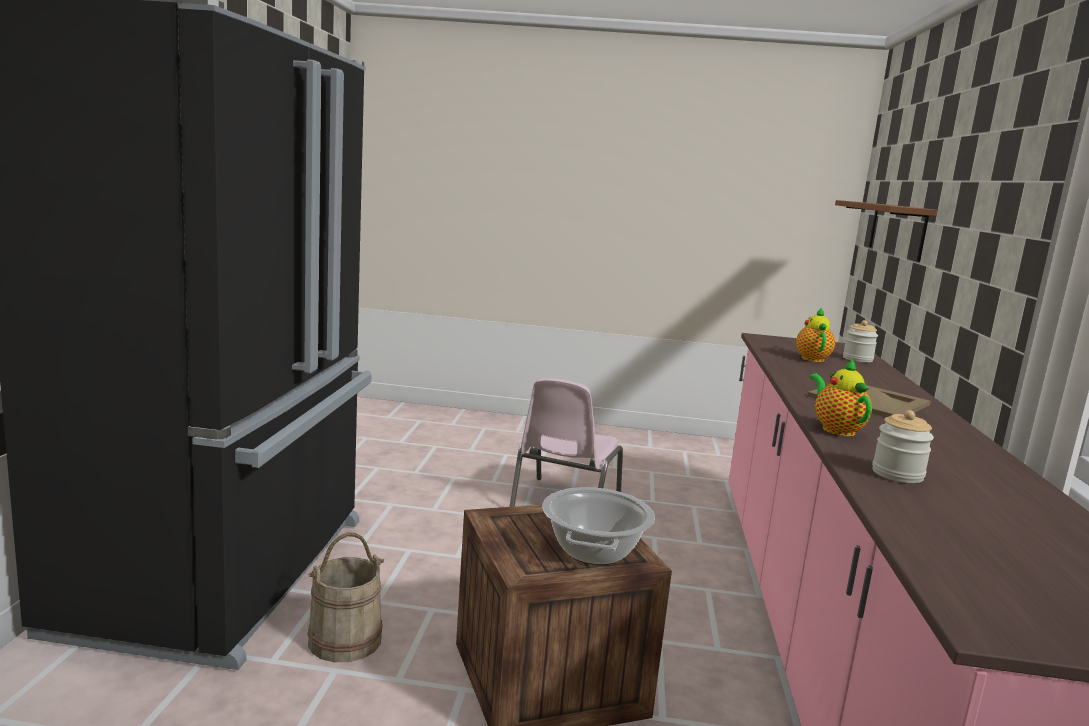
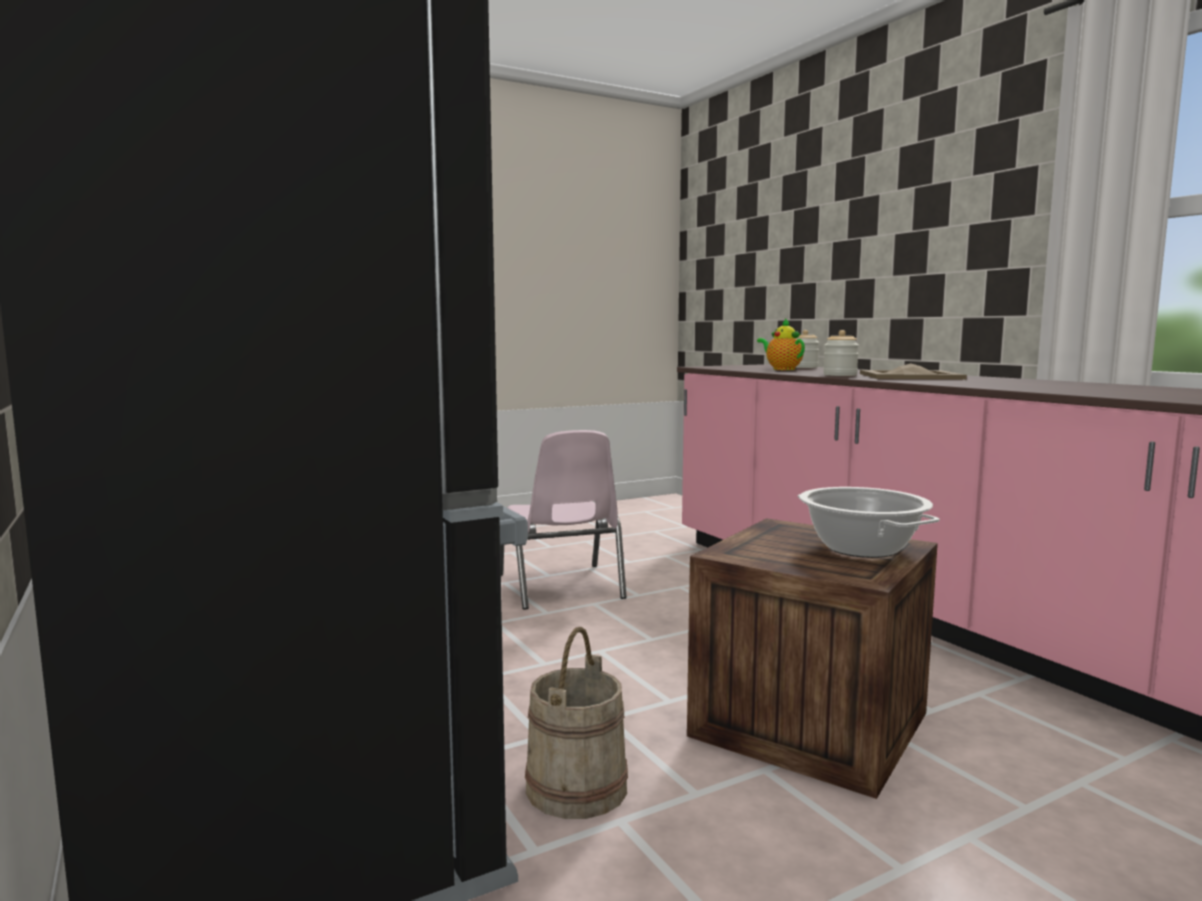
camera: 35 degrees left, 5 degrees down
(836, 429) = (969, 384): teapot -> none
(897, 229) = (757, 261): brown shelf -> none
(897, 474) = (1094, 391): jar -> jar (840, 375)

